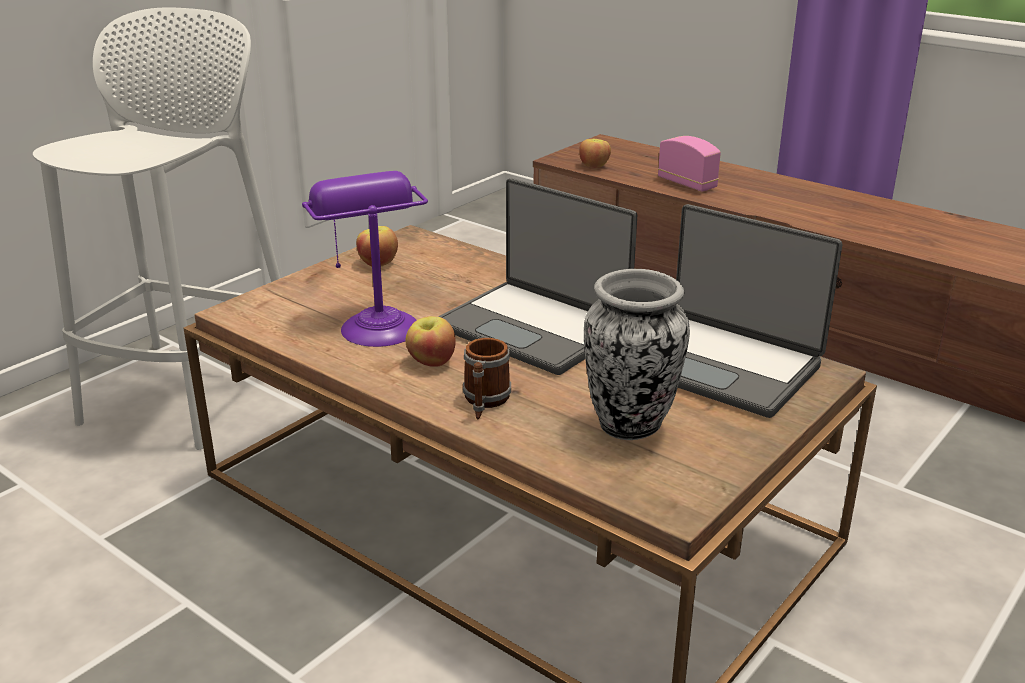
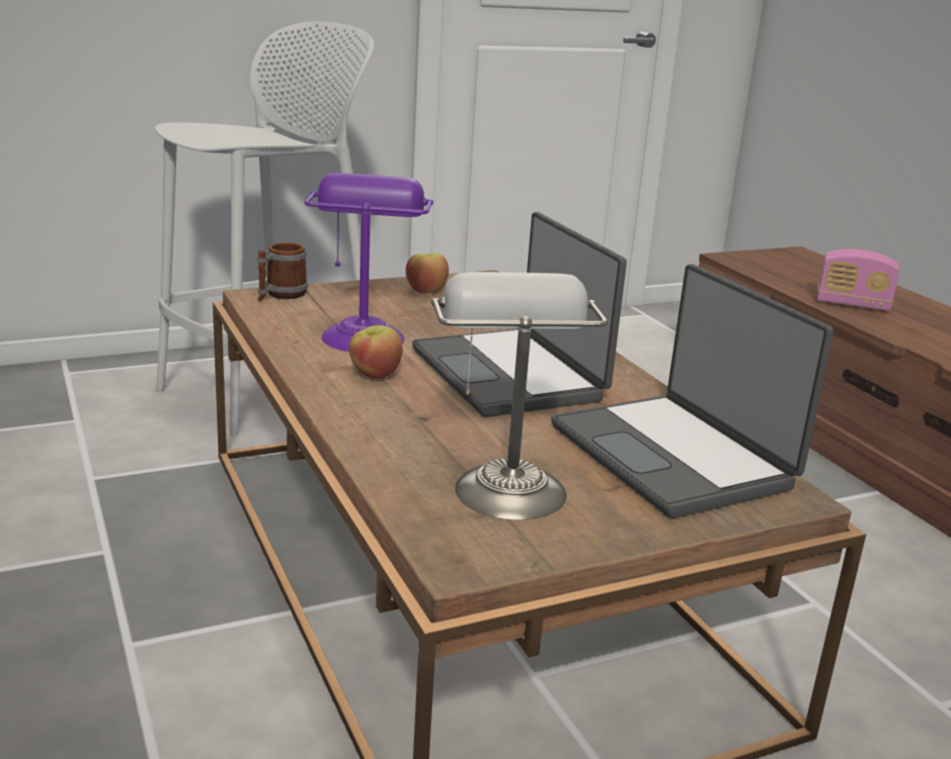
camera: 25 degrees right, 5 degrees down
(485, 402) = (382, 418): mug -> mug (280, 295)
(594, 166) = (762, 270): apple -> none
(631, 426) = (503, 479): vase -> white table lamp
(687, 184) = (852, 304): radio -> radio turned 120 degrees clockwise

